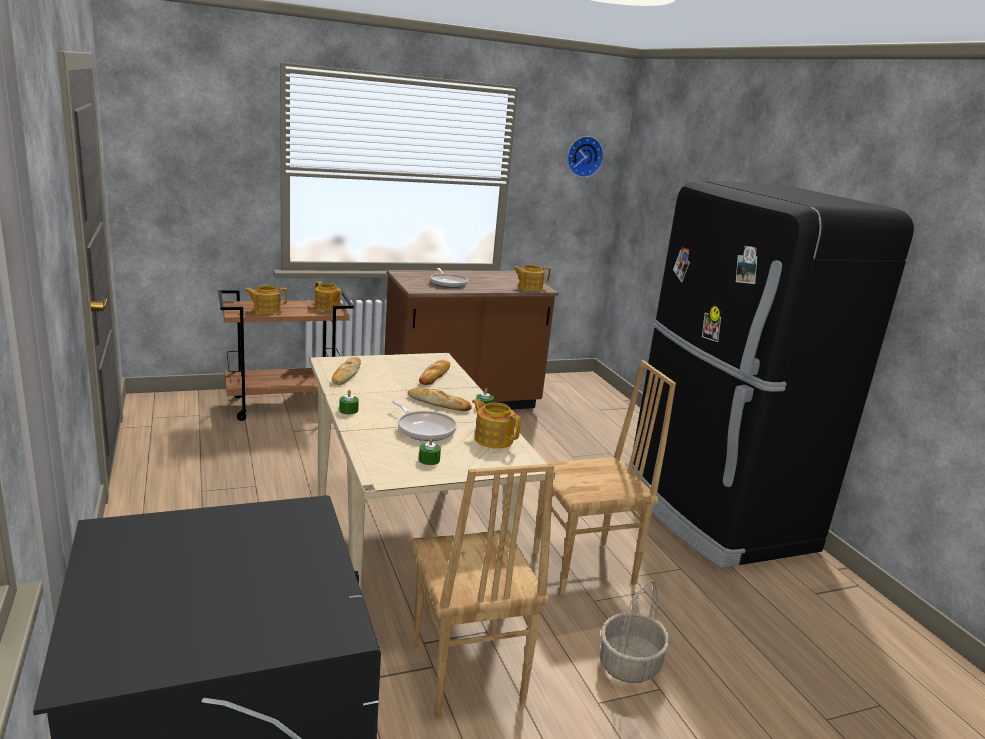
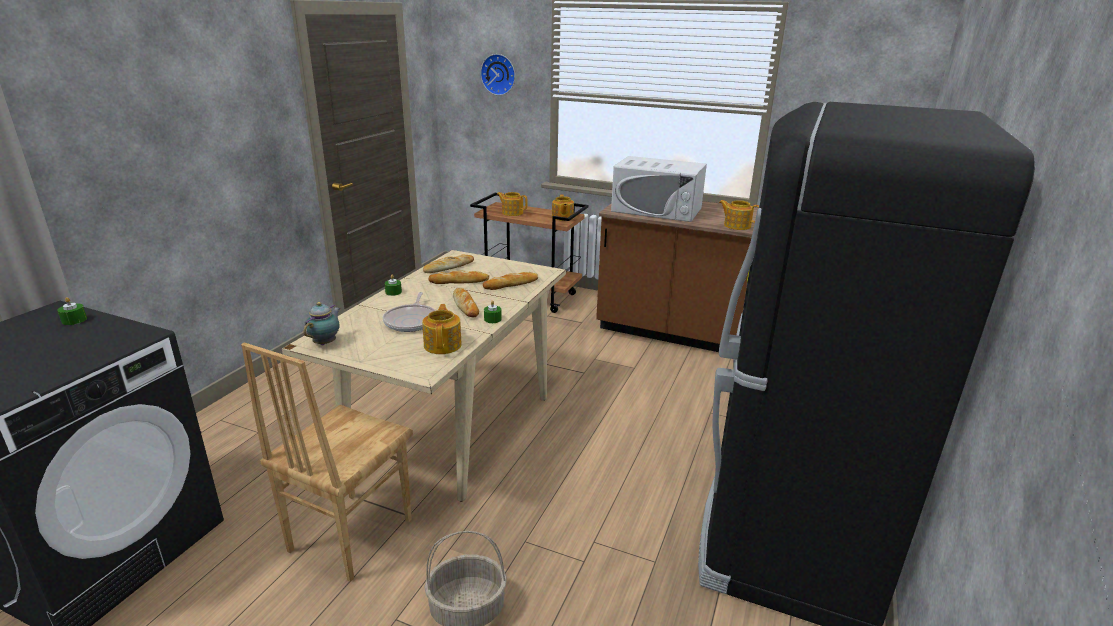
camera: 45 degrees right, 5 degrees up
(386, 384) = (459, 281): none -> bread
(395, 472) = (326, 342): none -> teapot
(429, 460) = (365, 343): green candle -> green candle (74, 320)
(448, 283) = (657, 209): frying pan -> white microwave
(583, 156) = (875, 82): wall clock -> wall clock (499, 74)
(585, 568) = (561, 511): brown chair -> none

